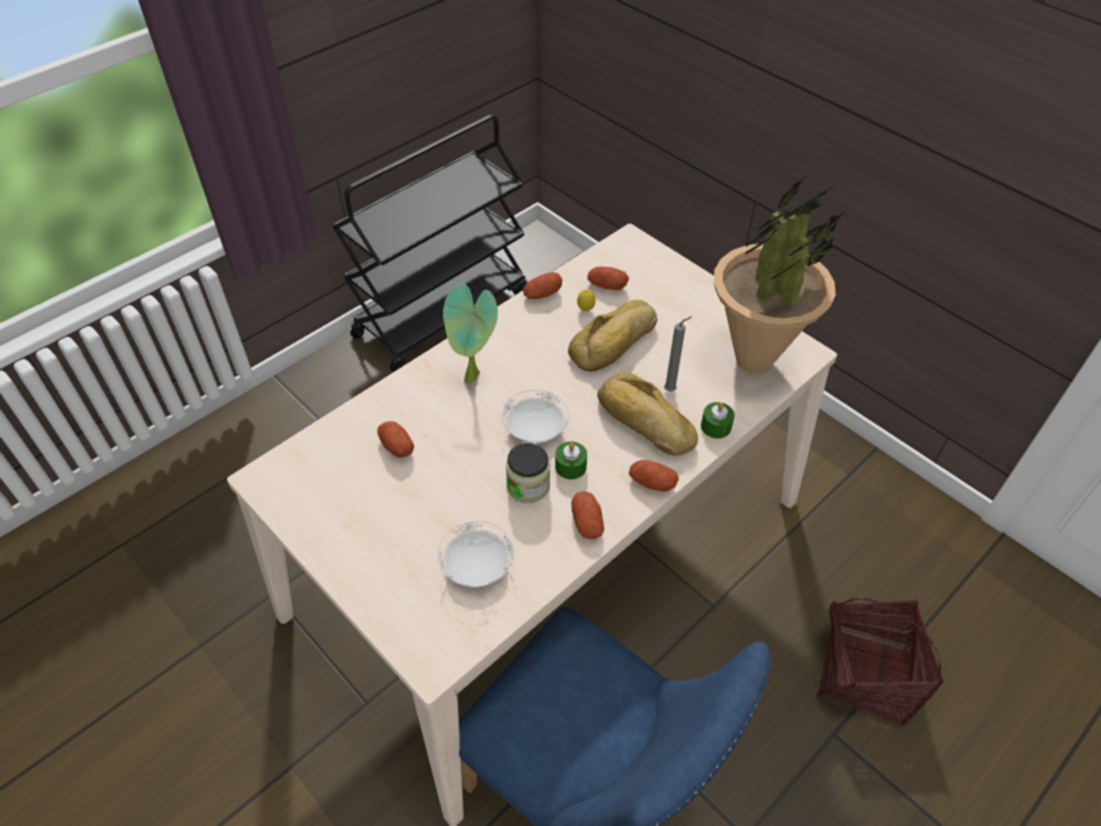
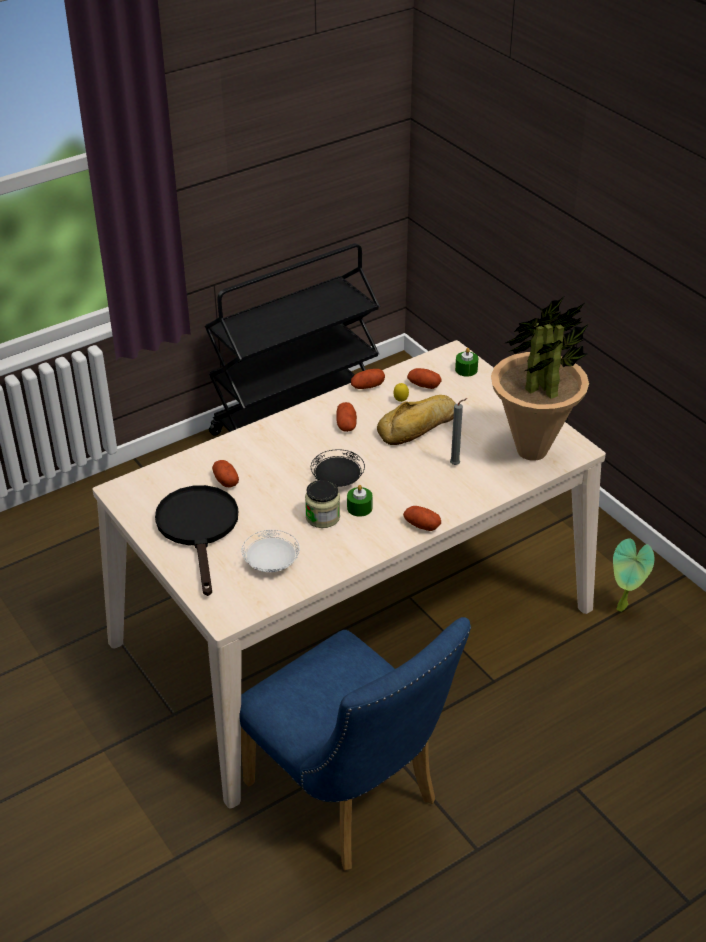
camera: 10 degrees right, 10 degrees down
(375, 525) = (199, 529): none -> black frying pan
(473, 379) = (296, 442): potted plant -> potted plant (623, 609)
(534, 429) = (337, 480): white plate -> black plate
(587, 522) = (363, 545): potato -> potato (346, 424)
(644, 422) = (427, 484): bread -> none
(716, 426) = (485, 493): green candle -> green candle (466, 370)
(864, 673) = (617, 748): basket -> none

